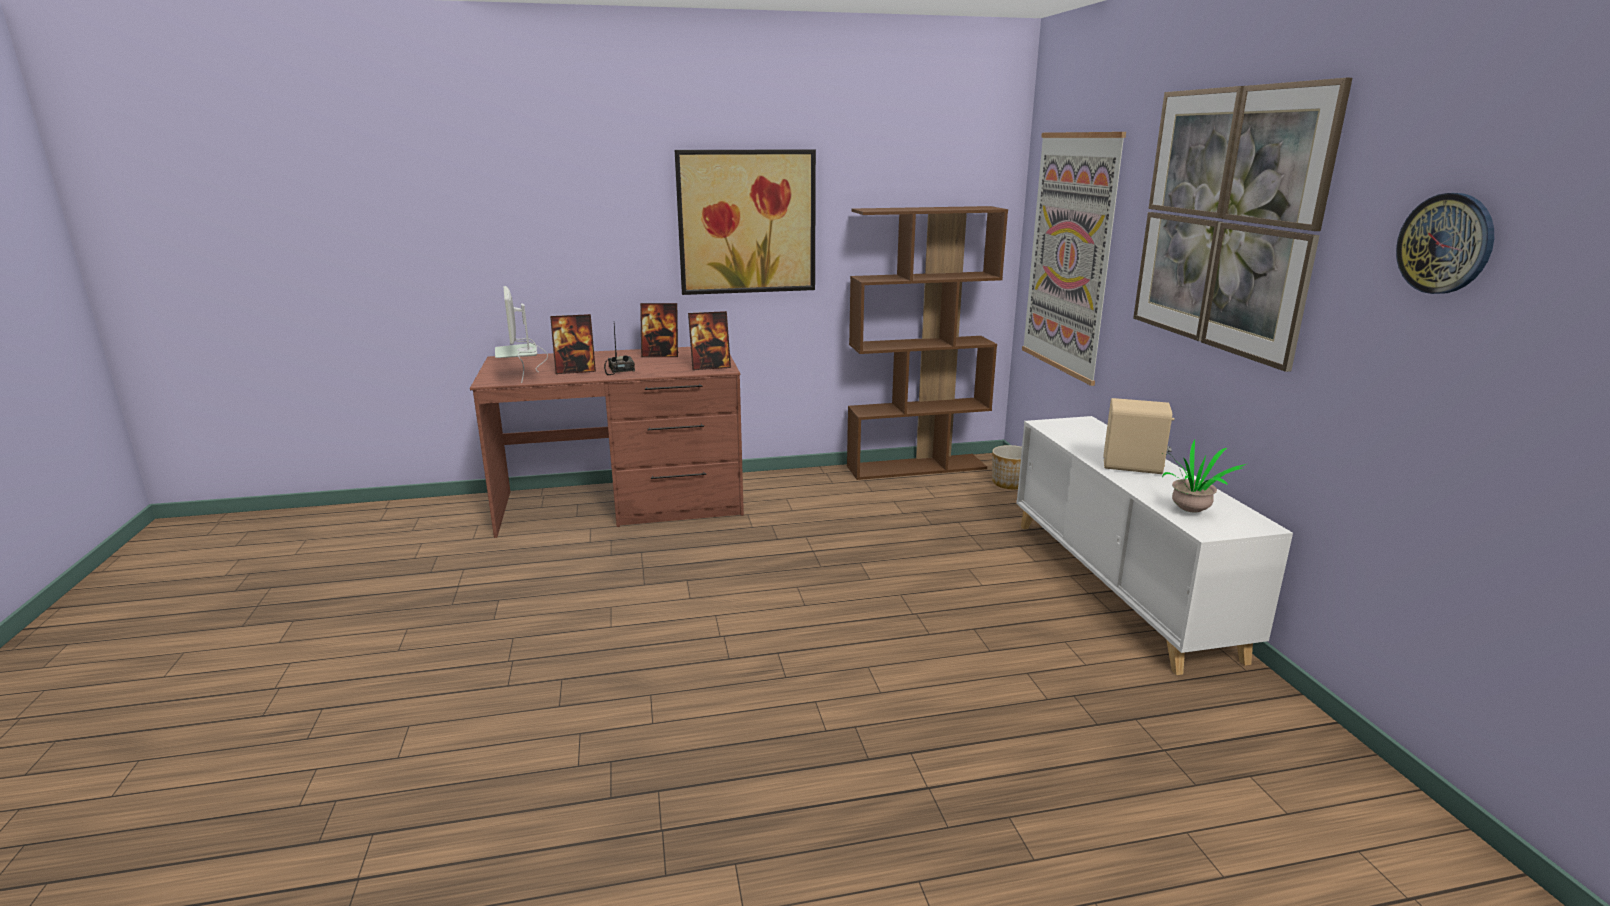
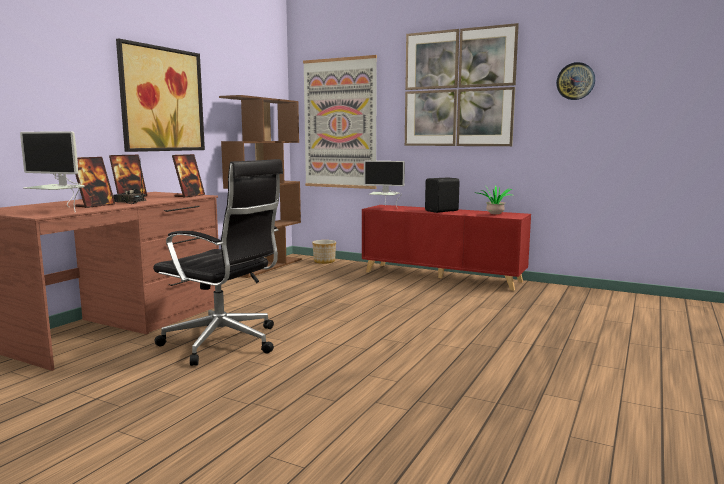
camera: 50 degrees left, 10 degrees down
(641, 572) = (224, 343): none -> black office chair
(1063, 429) = (384, 208): none -> monitor
(1119, 586) = (442, 276): white cabinet -> red cabinet
(1133, 467) = (442, 211): beige speaker -> black speaker

